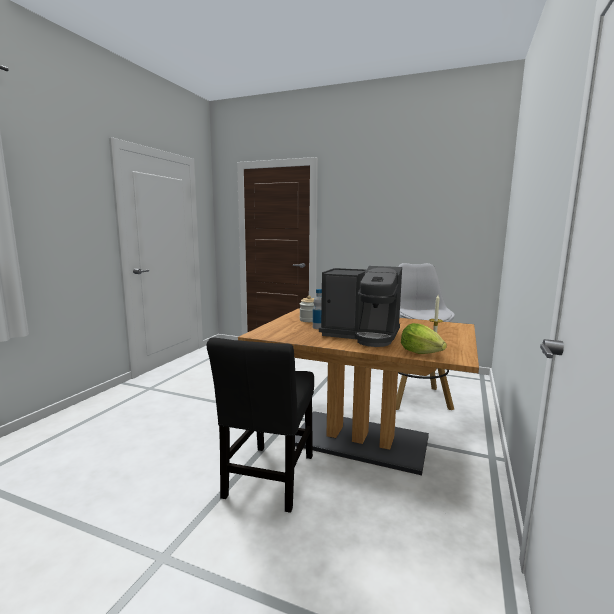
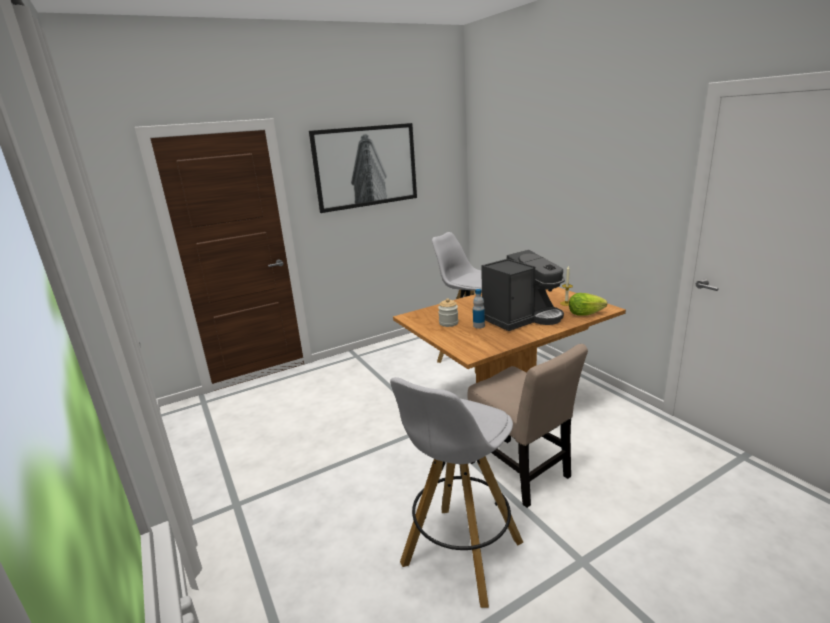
camera: 50 degrees left, 10 degrees up
(141, 482) = (461, 555): none -> white stool
(269, 479) = (521, 472): black chair -> beige chair
(386, 199) = (366, 166): none -> picture

